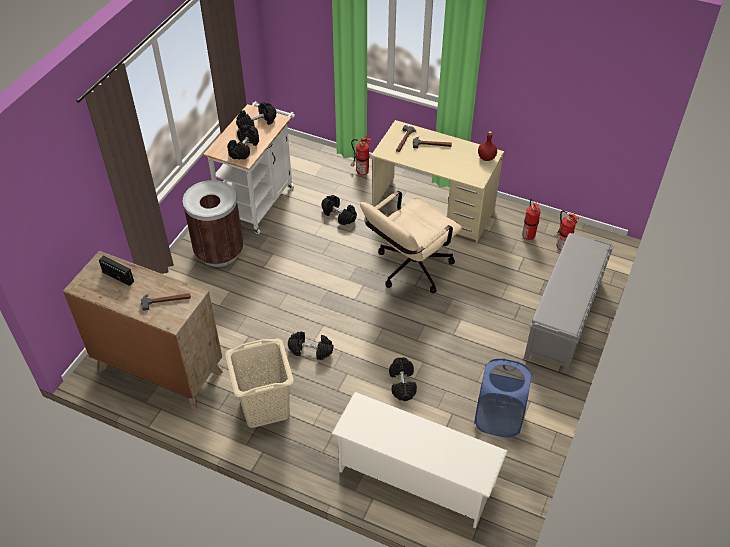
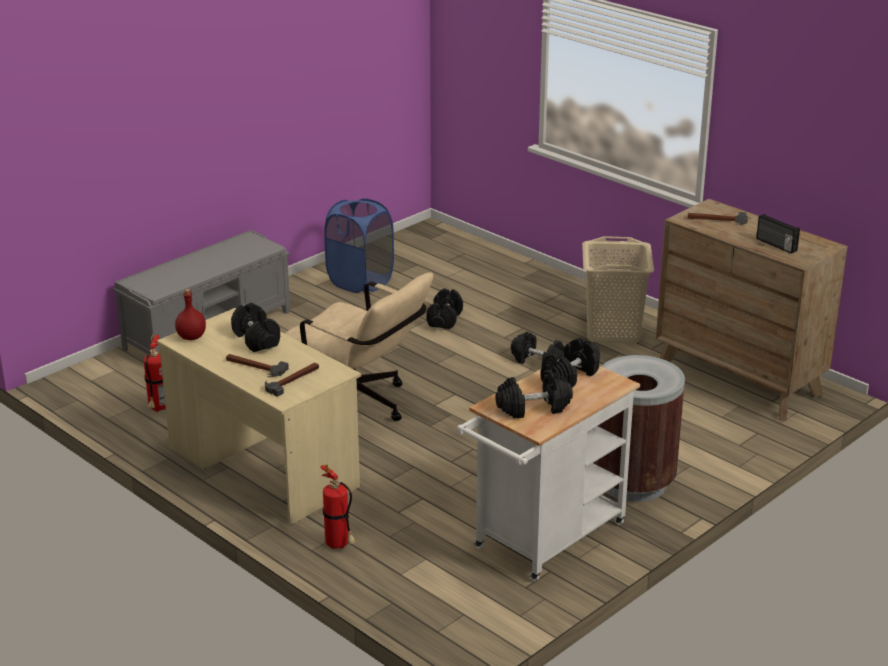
camera: 160 degrees left, 20 degrees down
(338, 215) = (419, 491): black dumbbell -> black dumbbell (256, 339)
(408, 270) = (360, 407): beige office chair -> beige office chair turned 60 degrees clockwise
(415, 478) = (475, 265): white shoe rack -> none
(561, 246) = (127, 389): fire extinguisher -> none

